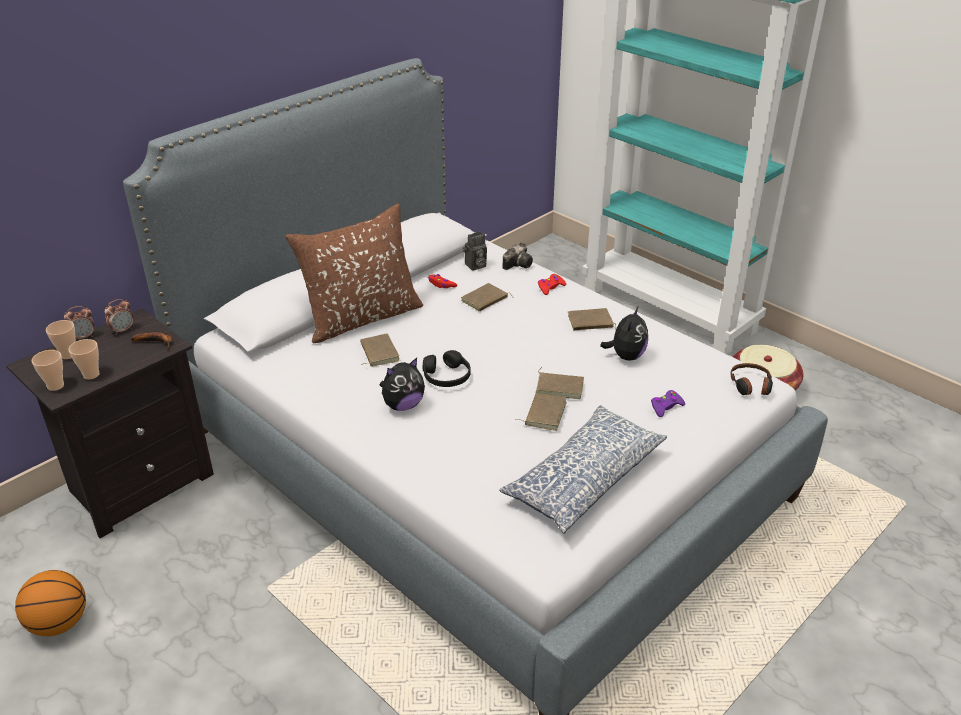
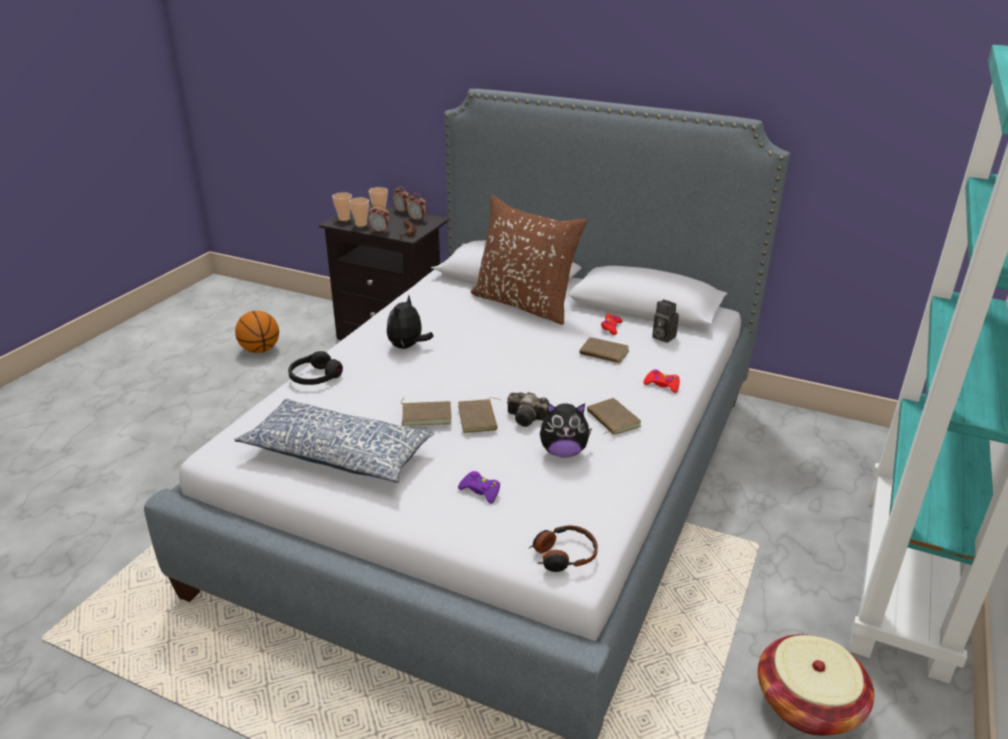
camera: 70 degrees right, 5 degrees down
(131, 363) = (380, 231): none -> alarm clock
(378, 352) = (477, 321): brown book -> none
(403, 405) = (407, 347): plush toy -> plush toy turned 75 degrees clockwise
(447, 377) = (459, 357): black headphones -> black headphones (314, 377)
(519, 264) = (691, 359): camera -> camera (528, 418)

